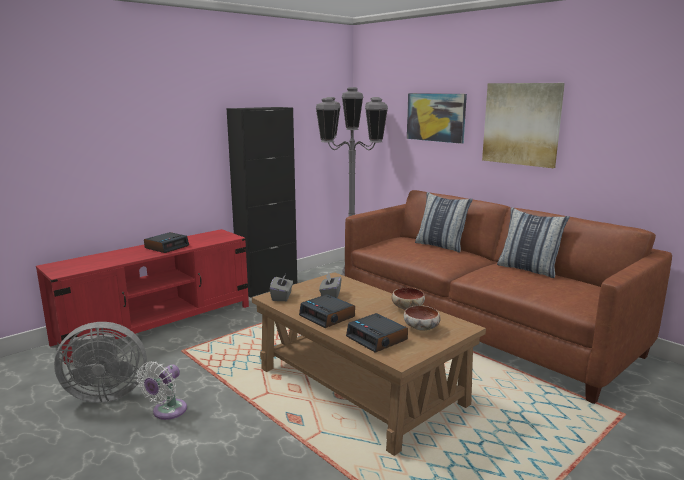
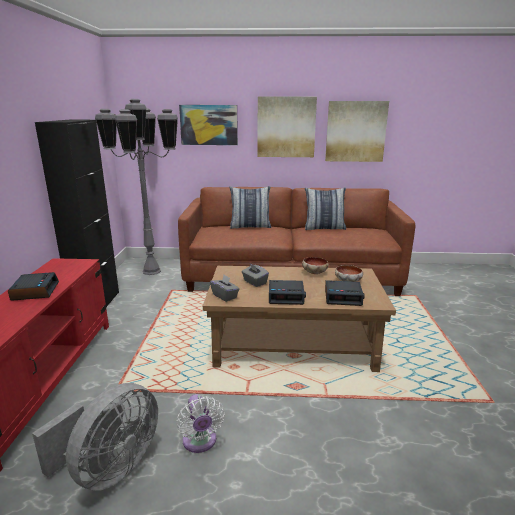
camera: 45 degrees left, 5 degrees up
(621, 135) = (355, 131): none -> picture

